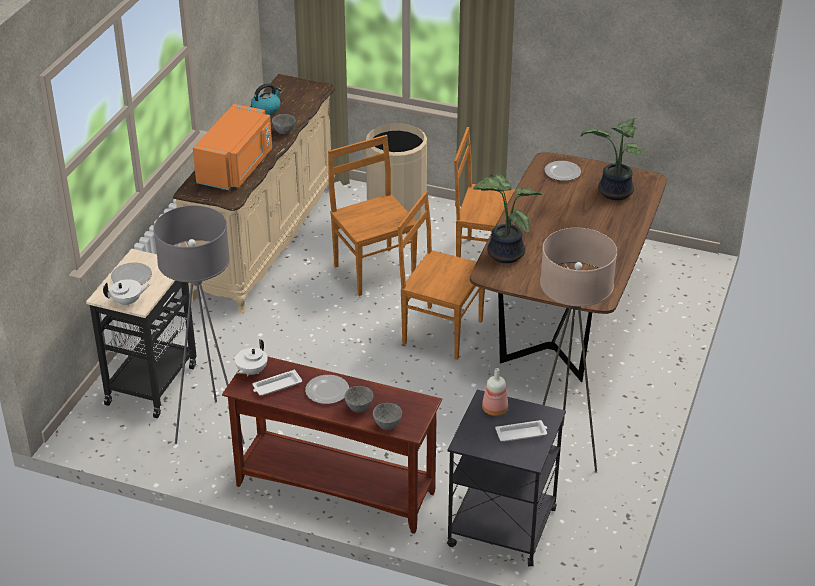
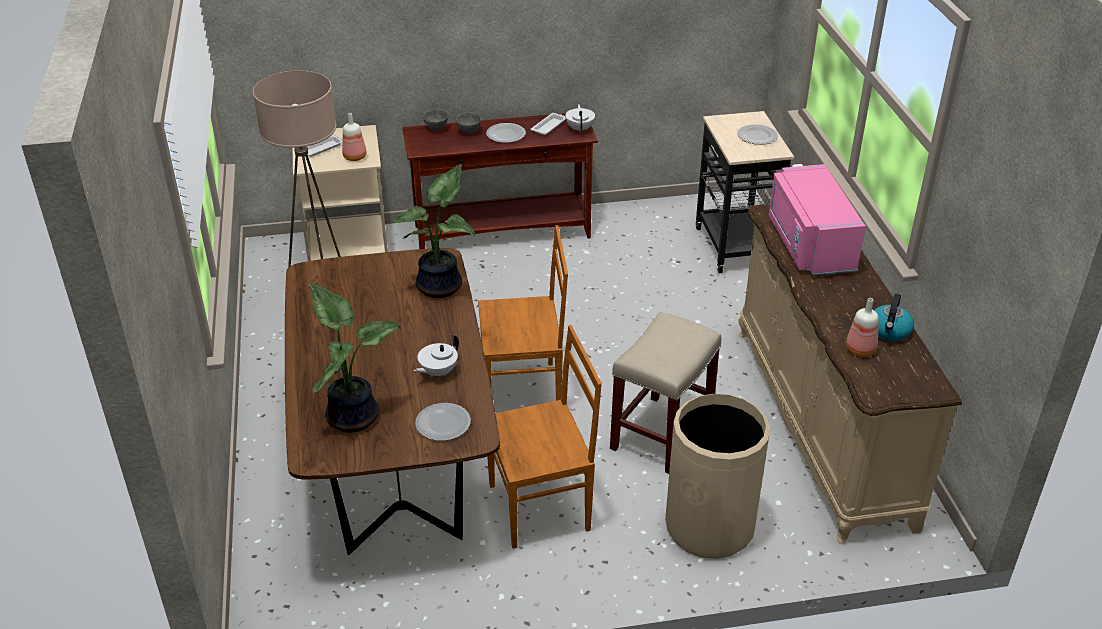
camera: 150 degrees right, 0 degrees up
(128, 302) = (730, 119): white teapot -> white teapot (438, 372)
(212, 428) = (644, 236): grey floor lamp -> none
(237, 167) = (808, 244): orange microwave -> pink microwave
(284, 132) = (822, 306): grey bowl -> none
(295, 106) = (860, 349): none -> bottle
(373, 270) = (661, 435): brown chair -> beige stool
(500, 525) = (349, 250): black cart -> beige cart

